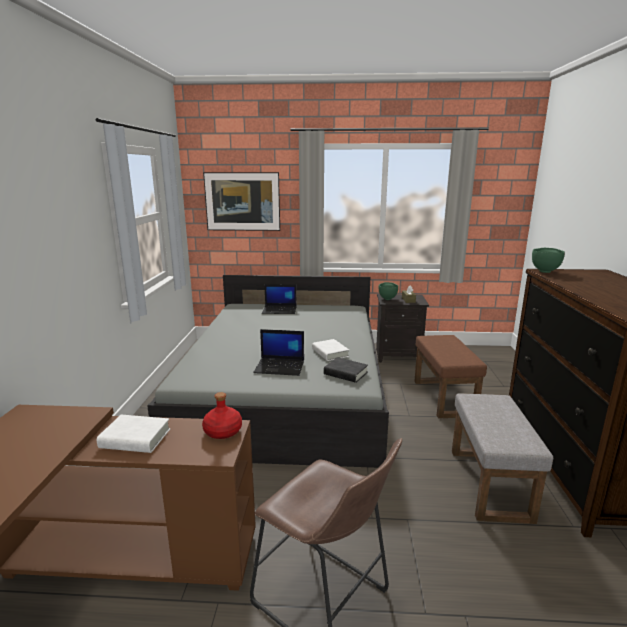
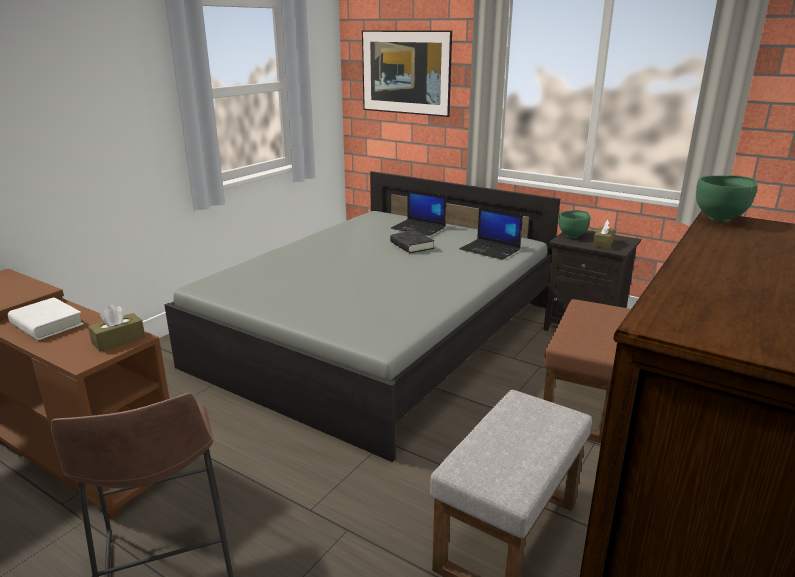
camera: 30 degrees right, 5 degrees up
(223, 431) = (118, 340): red bottle -> brown tissue box
(280, 367) = (320, 295): laptop -> laptop (491, 250)
(330, 353) = (402, 293): white book -> none
(345, 373) = (382, 322): black book -> black book (411, 245)

